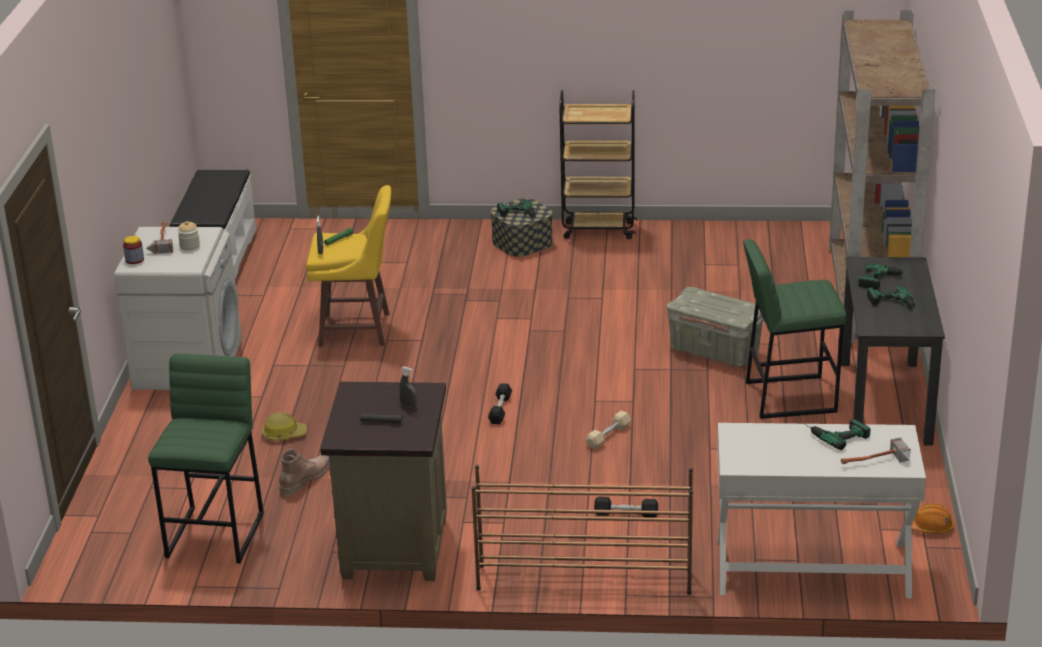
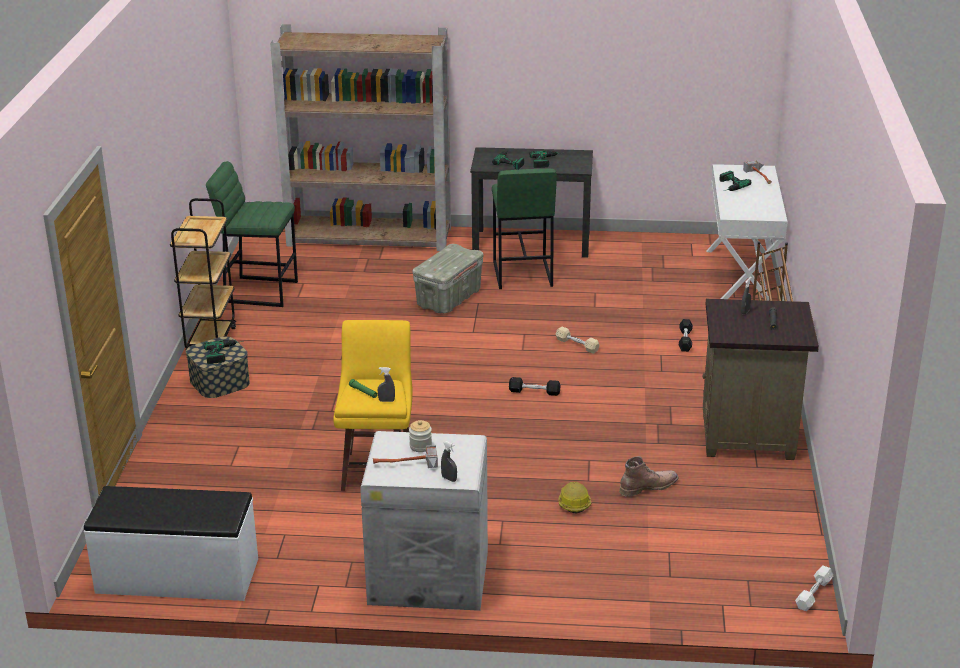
camera: 90 degrees left, 0 degrees up
(97, 572) = (813, 594): none -> white dumbbell
(134, 260) = (449, 479): jar -> grey spray bottle
(216, 533) = (741, 529): green stool -> green stool (259, 291)
(305, 478) = (648, 486): brown boot -> brown boot turned 120 degrees clockwise
(930, 527) = (688, 241): orange hard hat -> none

